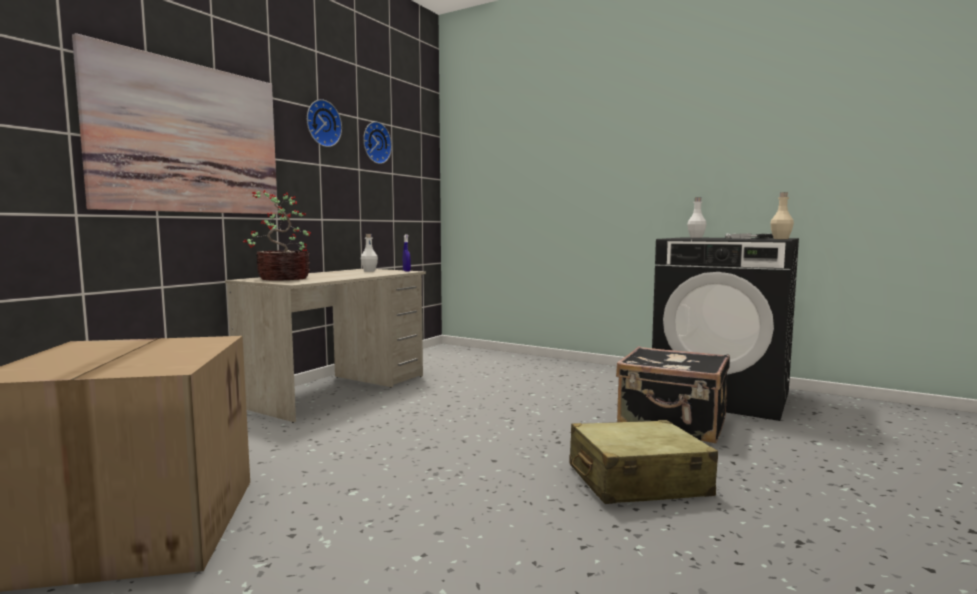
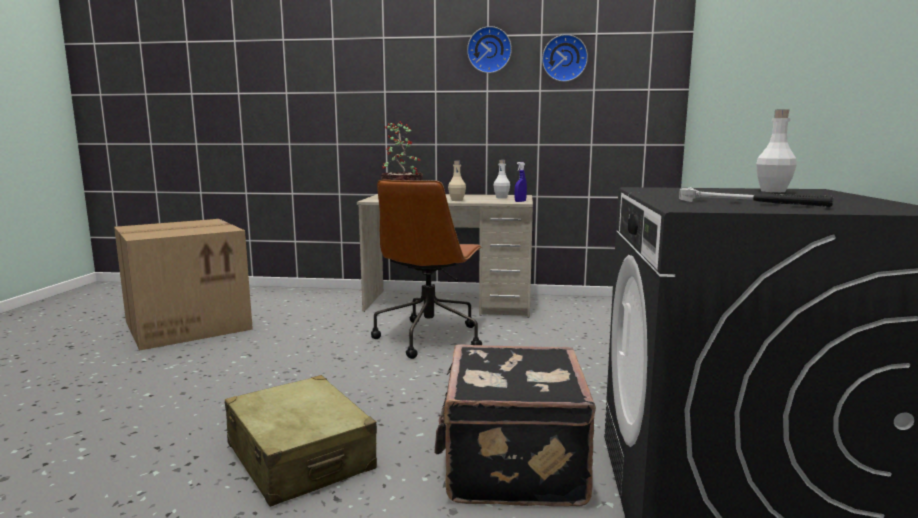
camera: 65 degrees right, 5 degrees up
(189, 138) = (359, 85): picture -> none
(421, 410) = (429, 337): none -> brown office chair
(780, 239) = (744, 209): beige bottle -> beige bottle (457, 200)

